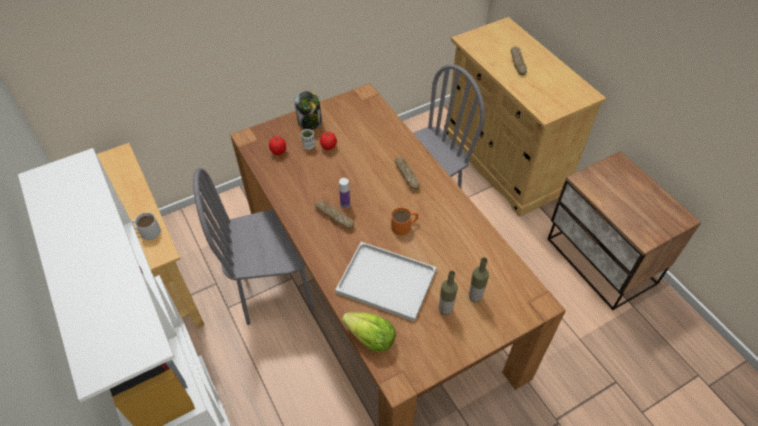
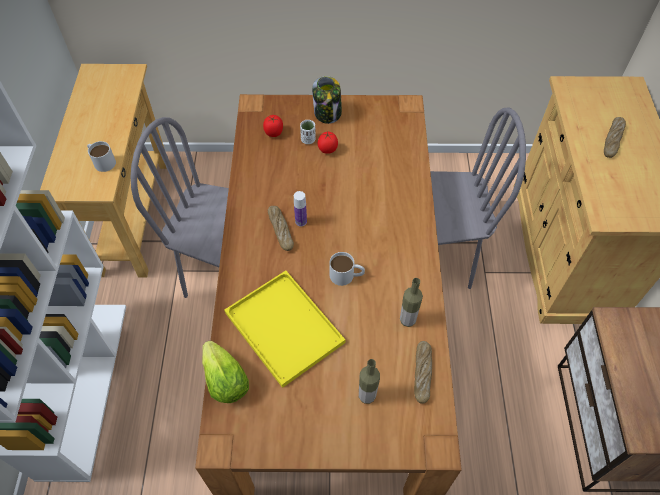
camera: 30 degrees right, 5 degrees up
(388, 281) = (286, 328): white tray -> yellow tray
(404, 226) = (346, 275): orange mug -> white mug
(407, 175) = (389, 219): bread -> bread (422, 373)
(445, 309) = (324, 392): bottle -> bottle (407, 320)

